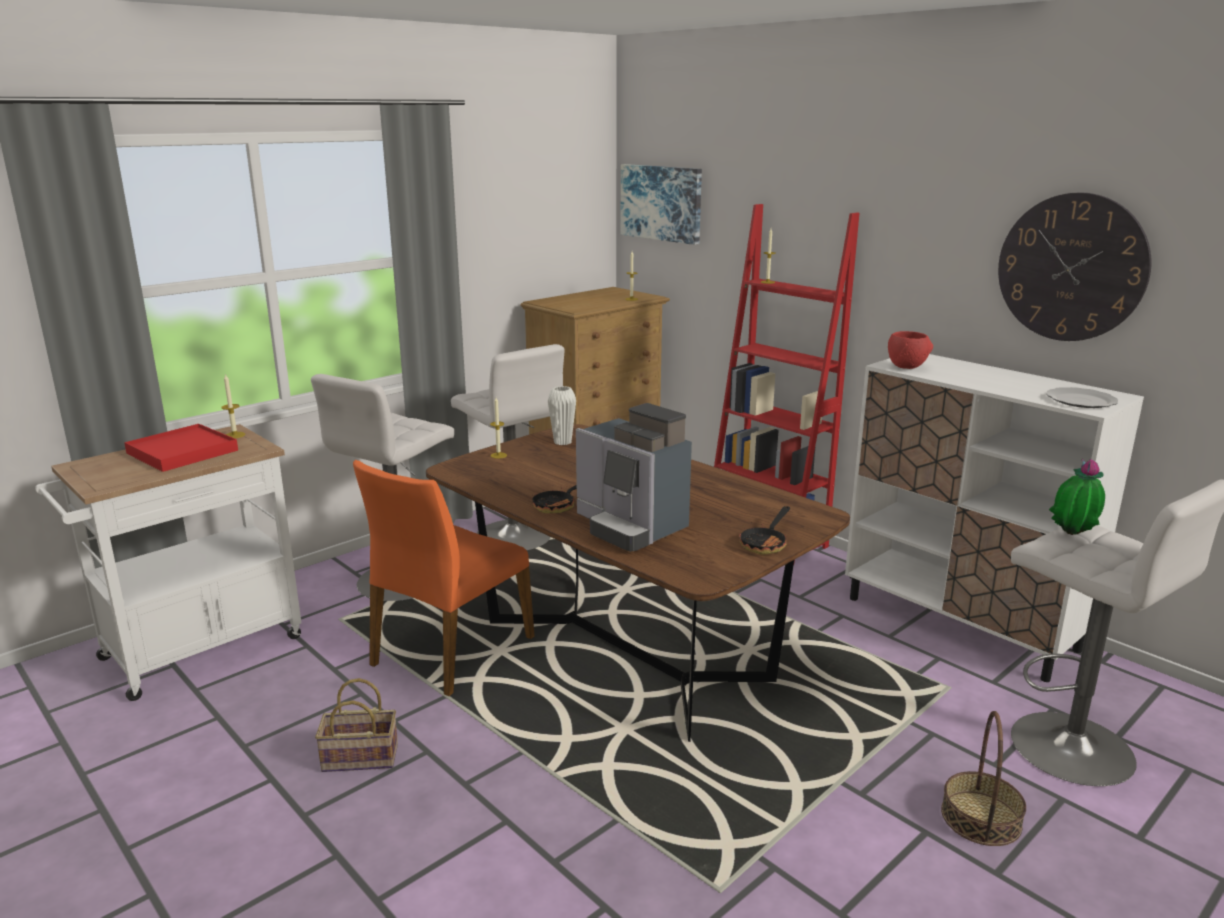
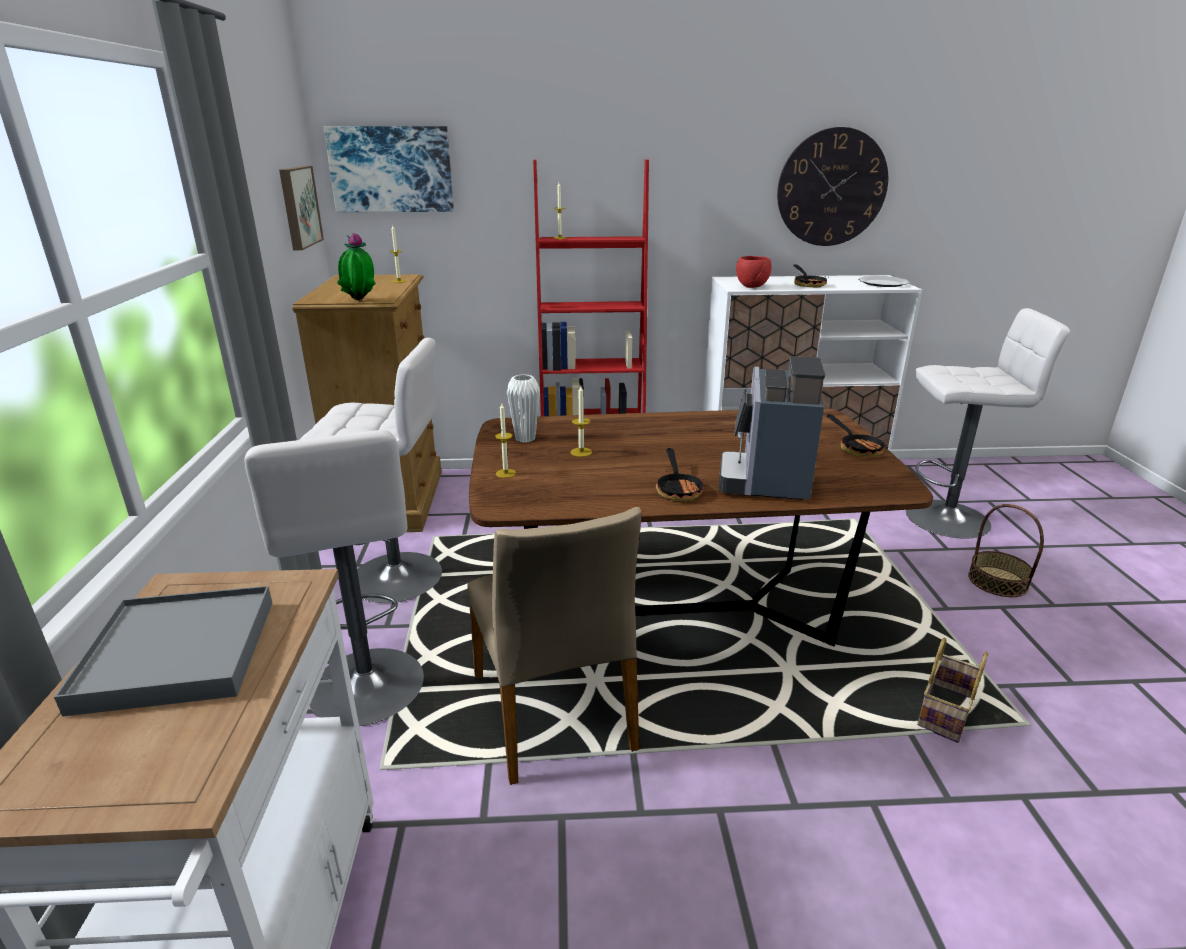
camera: 50 degrees left, 5 degrees up
(182, 452) = (177, 654): red tray -> grey tray
(234, 435) = (199, 589): candle -> candle (581, 452)
(358, 759) = (688, 874): basket -> basket (946, 715)
(450, 651) = (555, 712): orange chair -> beige chair
(570, 228) = (298, 207): none -> picture
(630, 527) = (767, 479): coffee machine -> coffee machine turned 105 degrees clockwise
(980, 380) = (808, 284): none -> frying pan
(1071, 536) = (948, 374): potted plant -> potted plant (360, 301)

